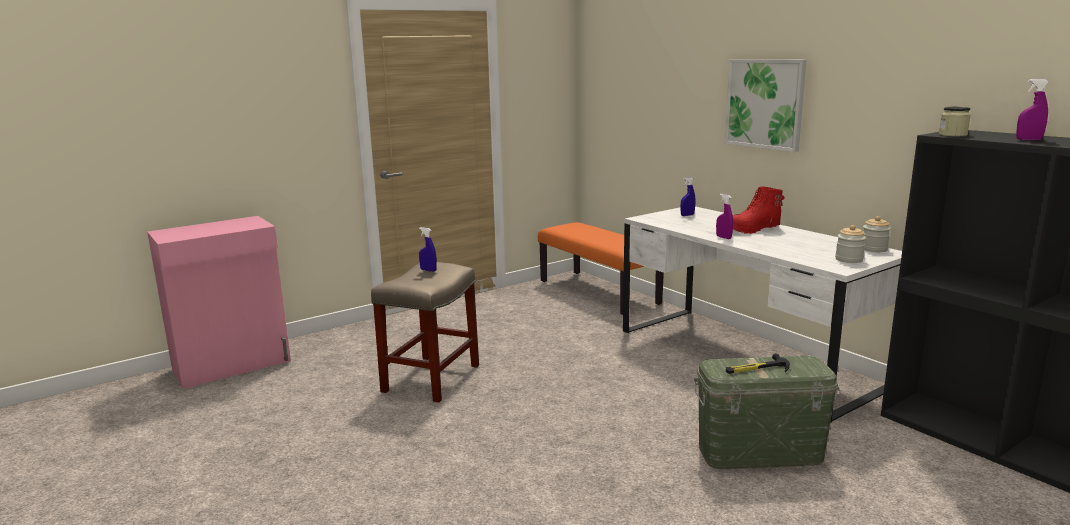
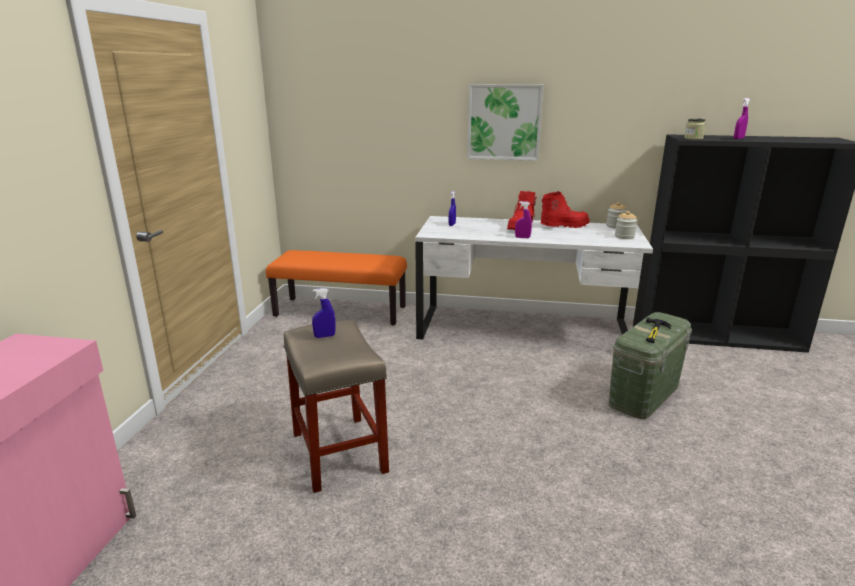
camera: 45 degrees left, 5 degrees up
(807, 237) = (564, 226): none -> red boot

